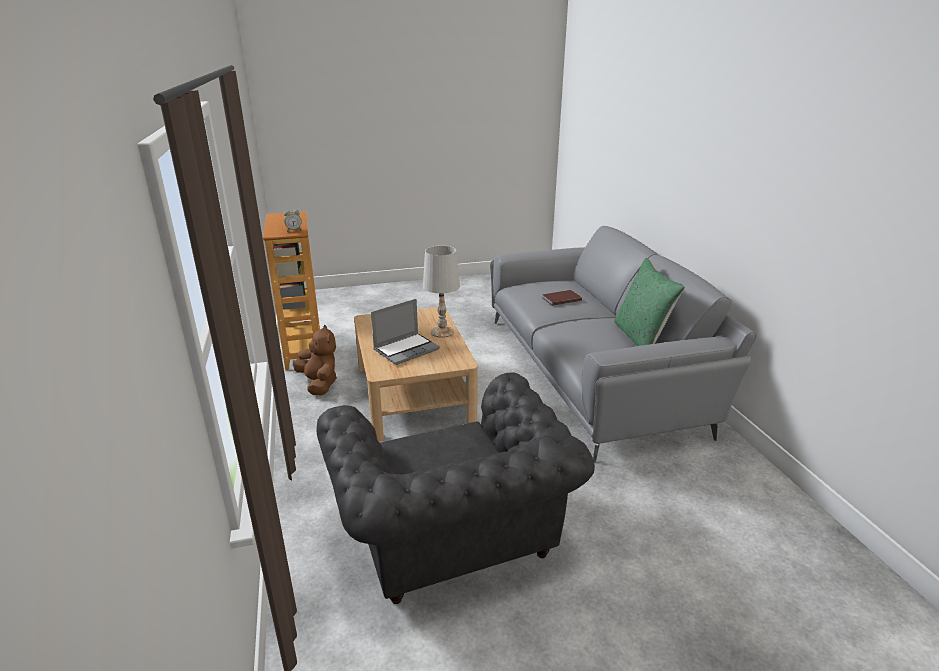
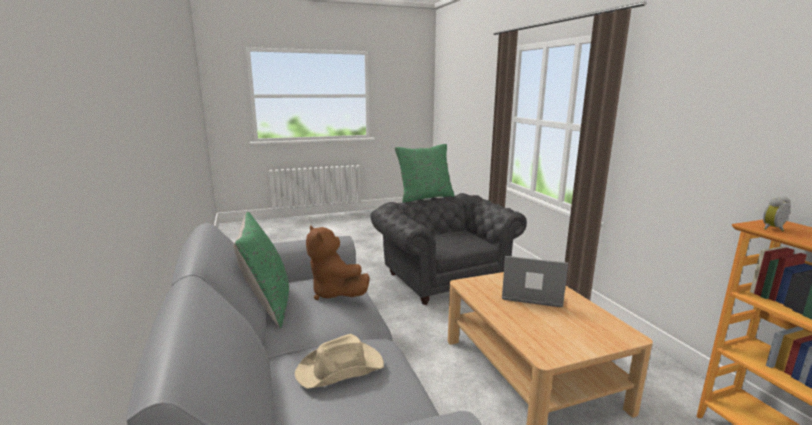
camera: 175 degrees right, 10 degrees down
(319, 384) = (656, 381): brown plush toy -> brown plush toy (335, 293)
(406, 349) = (530, 294): laptop -> laptop turned 60 degrees clockwise
(442, 332) = (508, 318): white table lamp -> none
(481, 477) = (424, 197): none -> green pillow
(560, 299) = (341, 369): brown book -> beige hat

